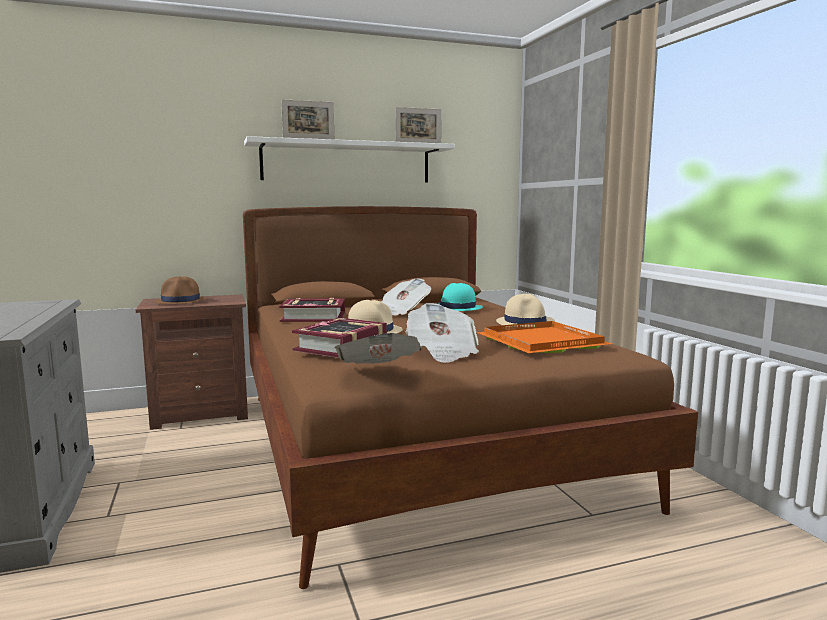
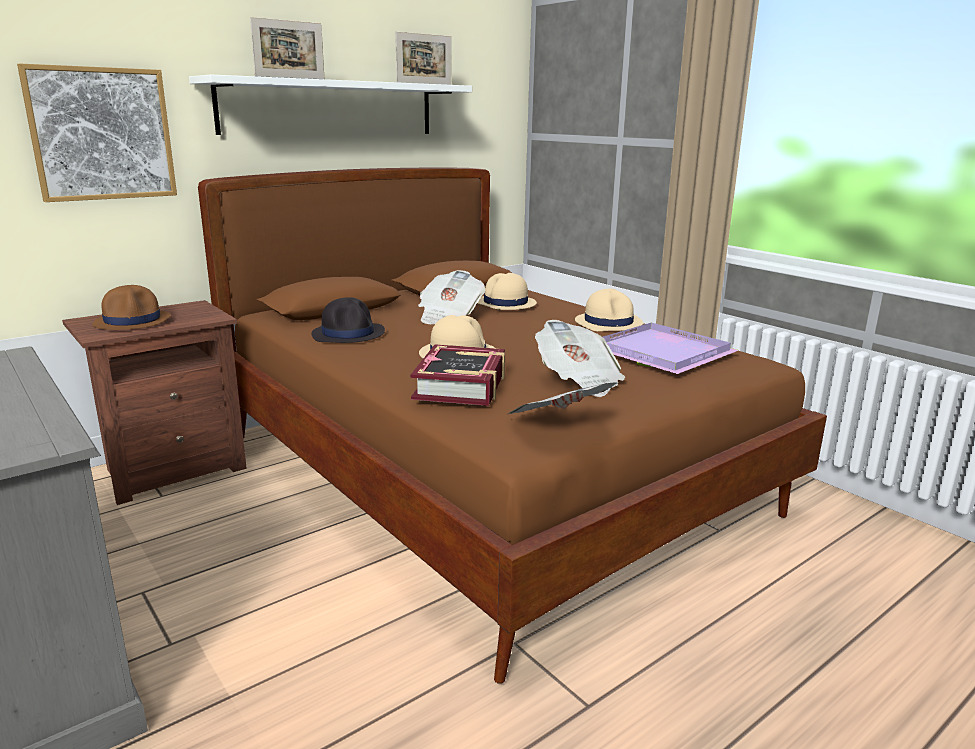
camera: 20 degrees left, 10 degrees up
(183, 178) = (102, 134): none -> picture
(313, 317) = (349, 334): book -> black hat
(457, 308) = (505, 303): turquoise hat -> beige hat
(544, 342) = (664, 353): orange tray -> purple tray

